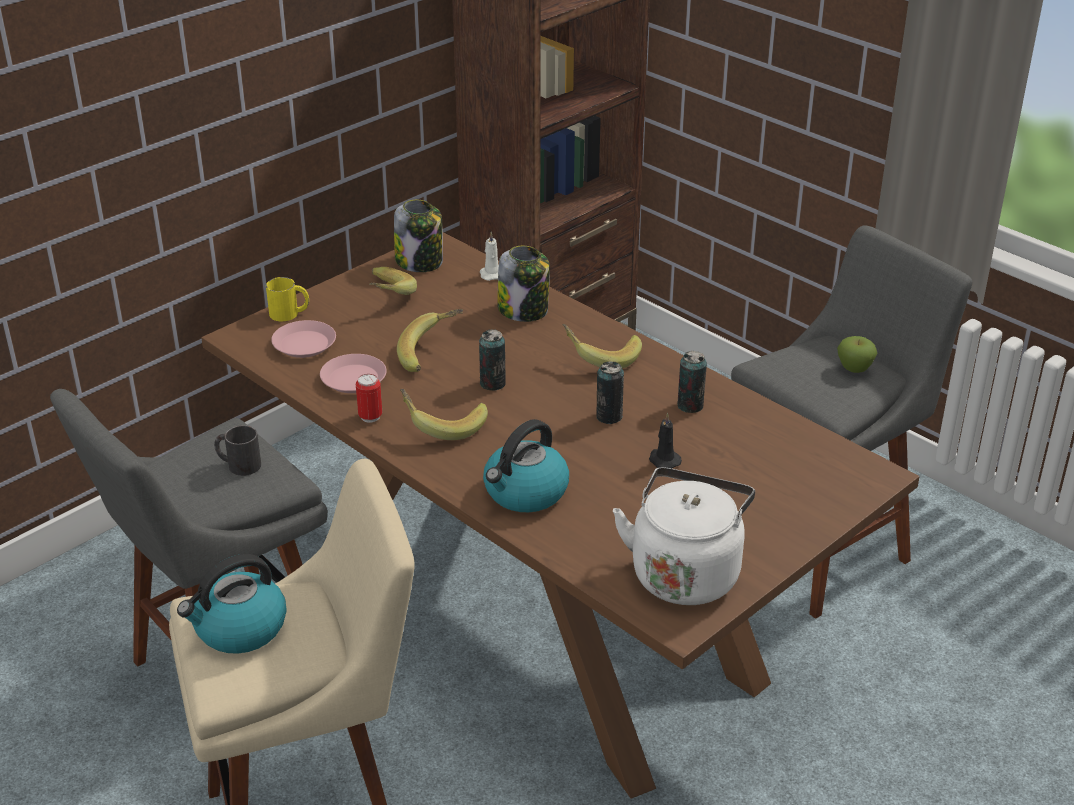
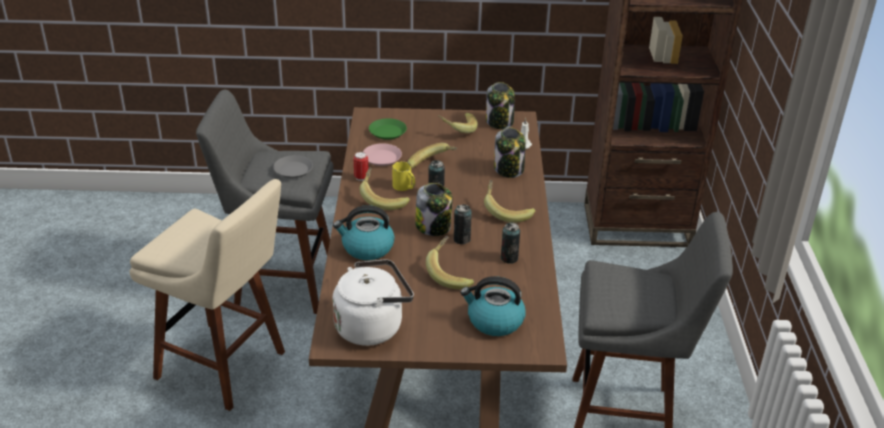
camera: 45 degrees right, 0 degrees up
(238, 464) = (293, 170): black mug -> grey plate
(239, 629) = (191, 232): kettle -> kettle (494, 321)
(290, 313) = (404, 115): yellow mug -> yellow mug (404, 187)
(305, 344) = (388, 132): pink plate -> green plate
(555, 422) = (433, 227): none -> jar
(663, 460) = (451, 274): black candle -> banana
(854, 369) = (647, 299): apple -> none

